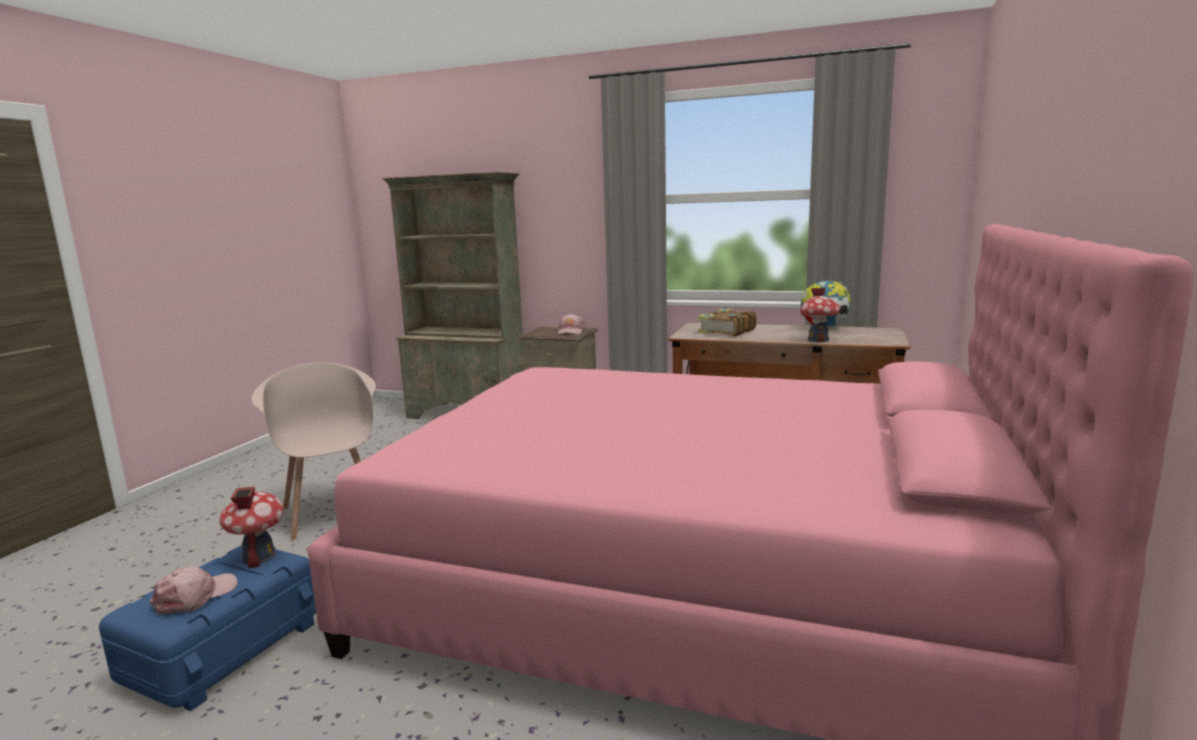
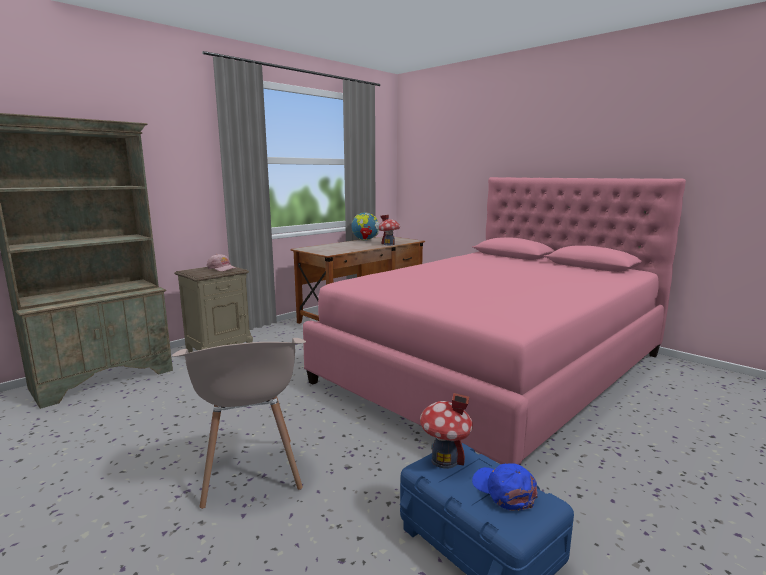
camera: 65 degrees left, 0 degrees up
(195, 596) = (504, 490): pink cap -> blue cap
(332, 513) = (251, 472): beige chair -> beige chair turned 105 degrees counterclockwise
(726, 331) = (335, 248): book -> none

